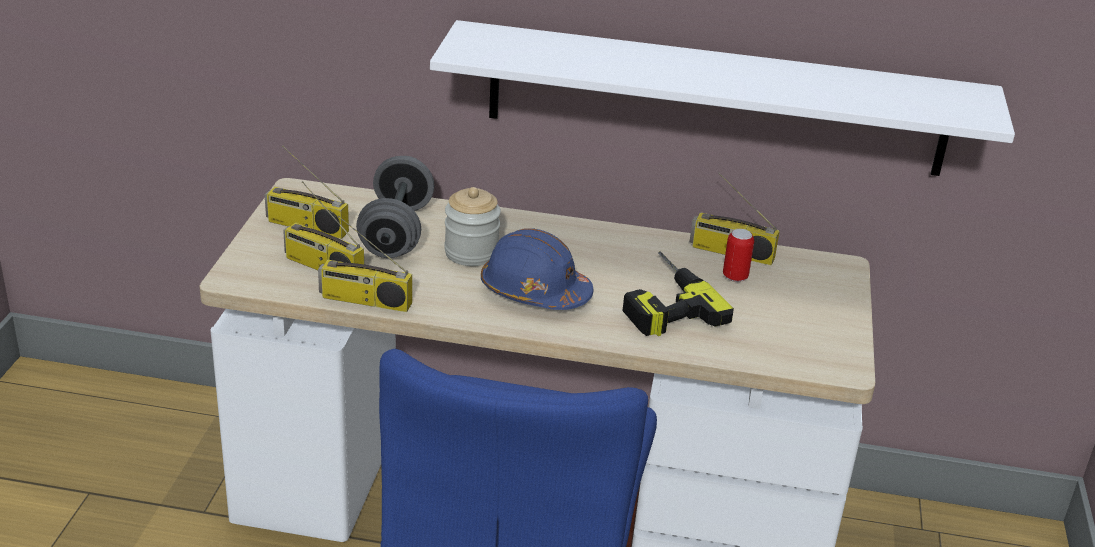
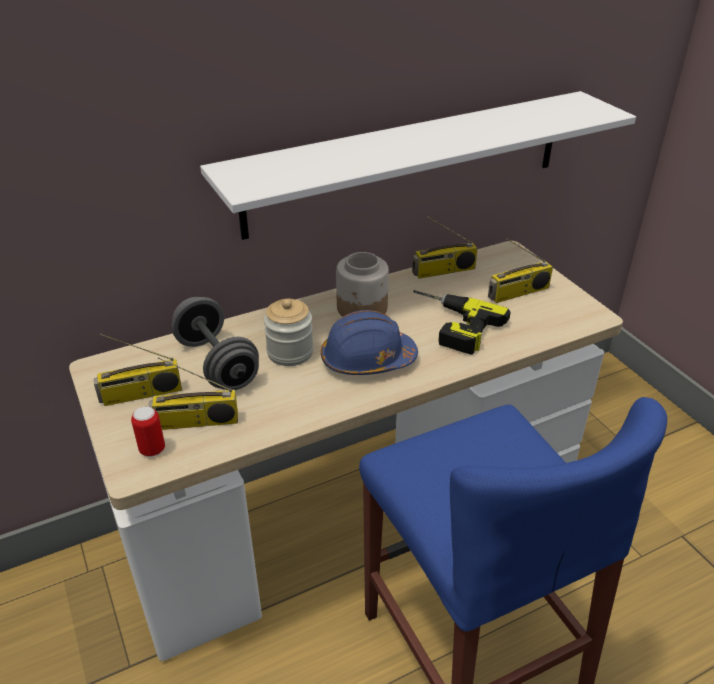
camera: 35 degrees left, 5 degrees up
(364, 301) = (262, 432): radio -> radio (518, 293)
(592, 247) = (362, 308): none -> jar
(735, 277) = (466, 286): can -> can (152, 449)

